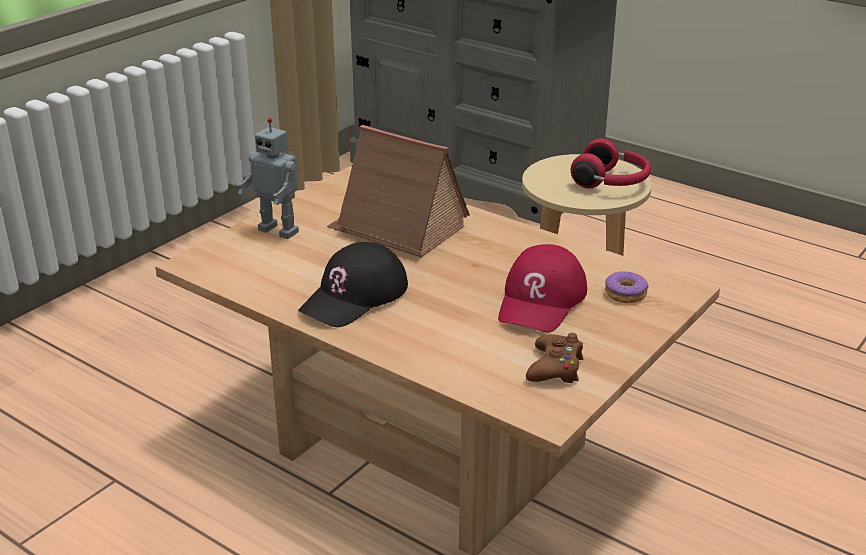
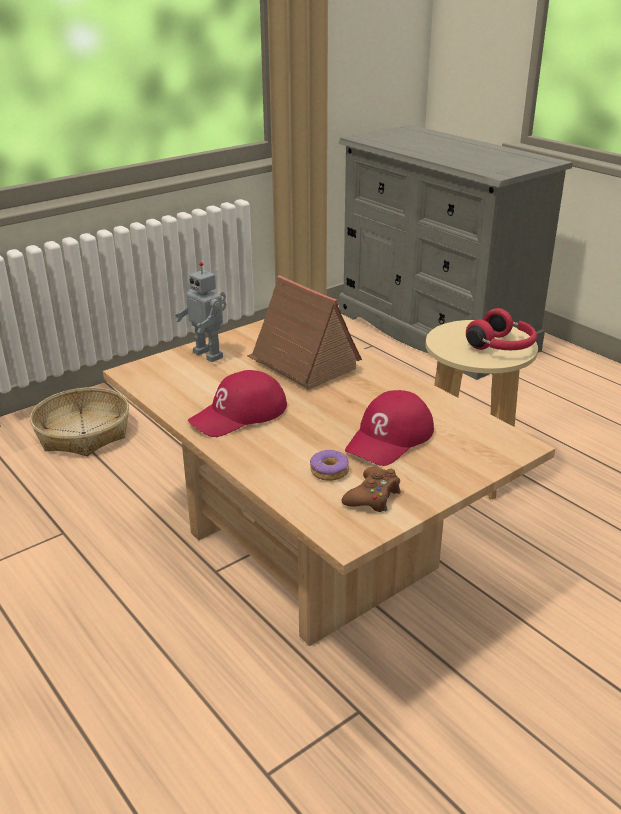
camera: 15 degrees right, 0 degrees up
(85, 353) = (83, 433): none -> basket
(355, 297) = (239, 414): black cap -> red cap
(626, 294) = (466, 442): donut -> donut (329, 471)

